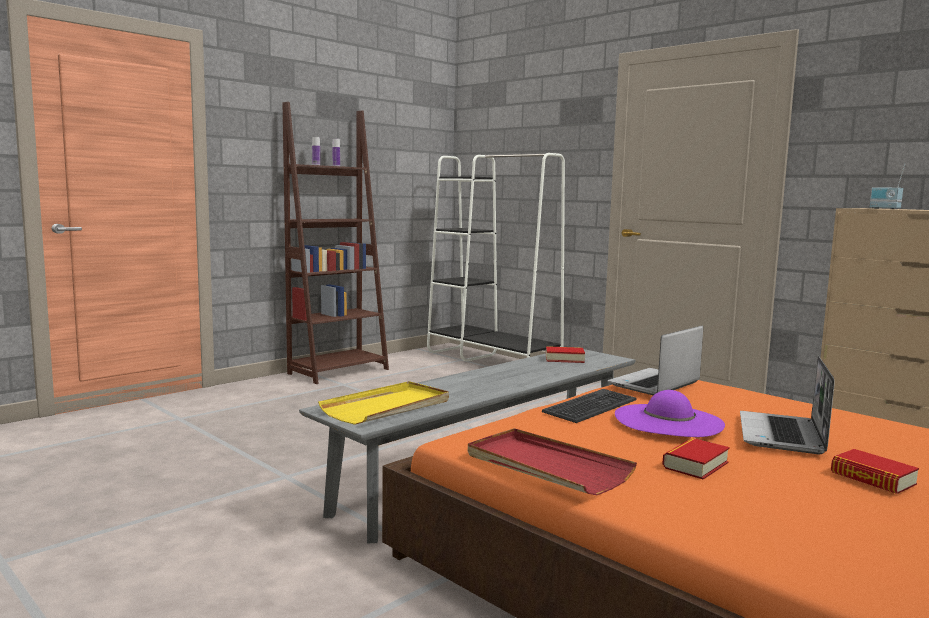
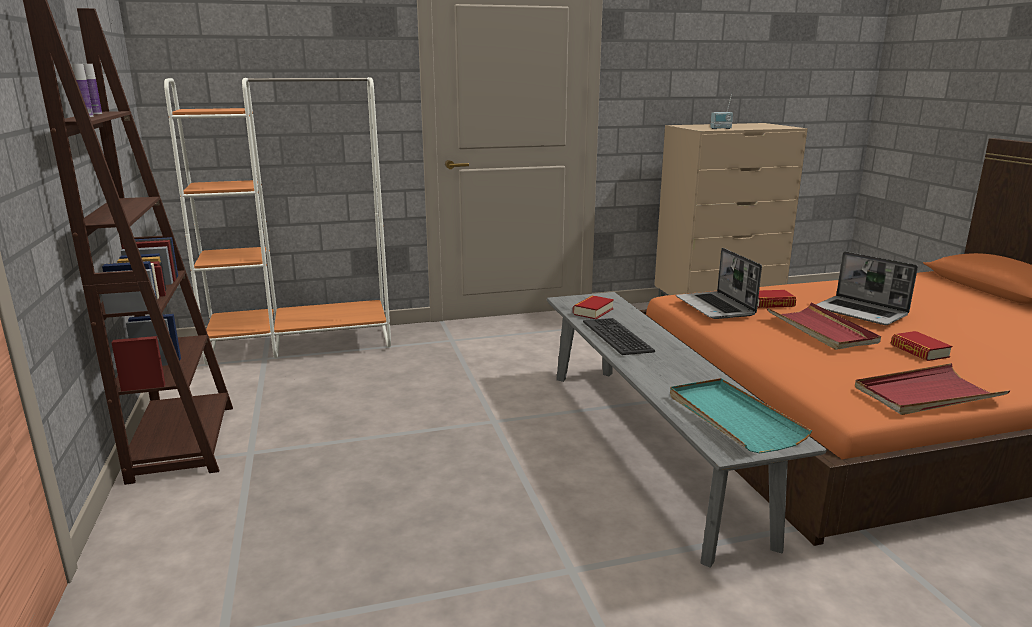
camera: 60 degrees left, 10 degrees up
(388, 407) = (732, 418): yellow tray -> turquoise tray
(492, 362) = (302, 347): black clothes rack -> orange clothes rack
(591, 406) = (767, 341): keyboard -> keyboard (617, 336)
(668, 420) = (821, 330): purple hat -> red tray
(872, 478) = (944, 319): book -> book (771, 303)

